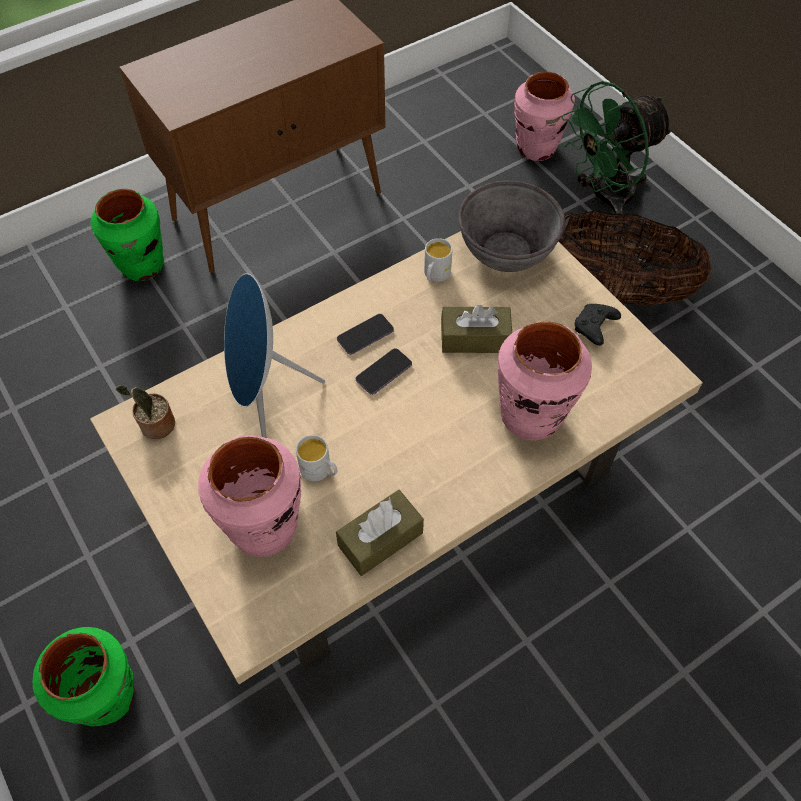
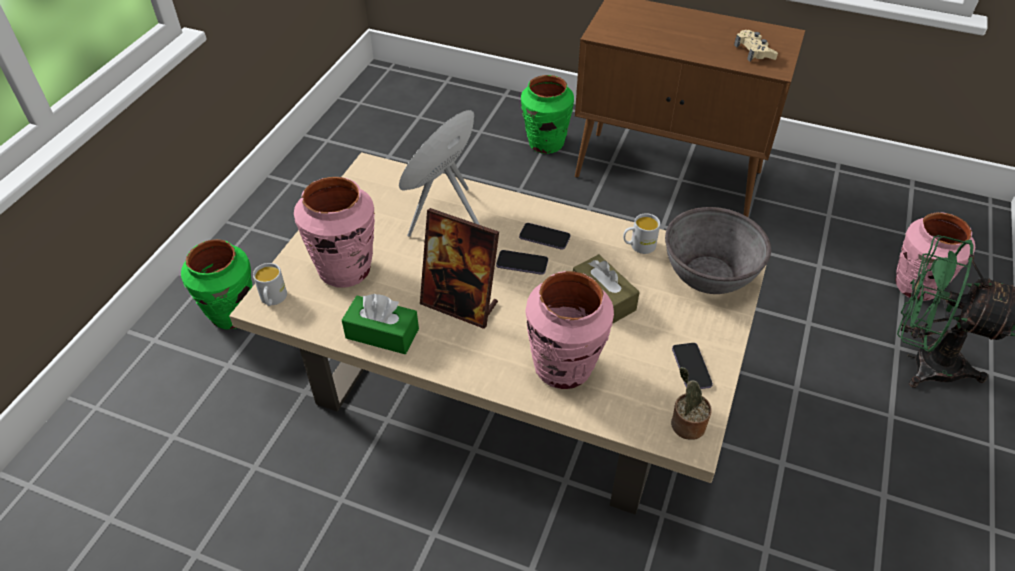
camera: 55 degrees right, 10 degrees down
(155, 426) = (379, 181): potted plant -> potted plant (685, 425)
(320, 471) = (411, 274): white mug -> white mug (273, 299)
(321, 35) = (754, 51): none -> beige game controller
(380, 539) = (382, 333): brown tissue box -> green tissue box
(395, 452) = (460, 304): none -> picture frame
(594, 328) = (691, 367): black game controller -> phone
(615, 290) = (831, 422): basket -> none

